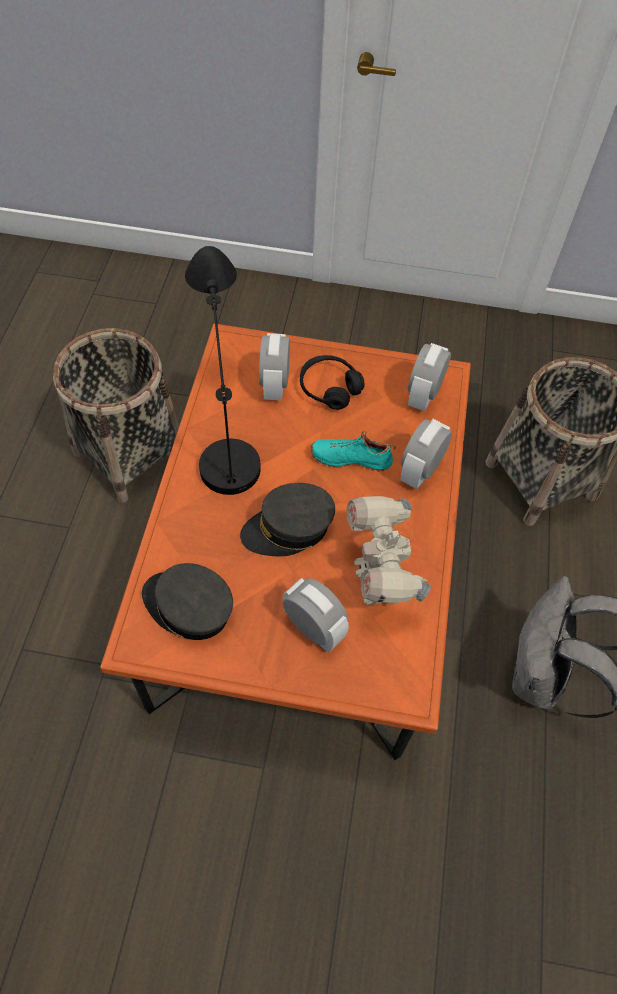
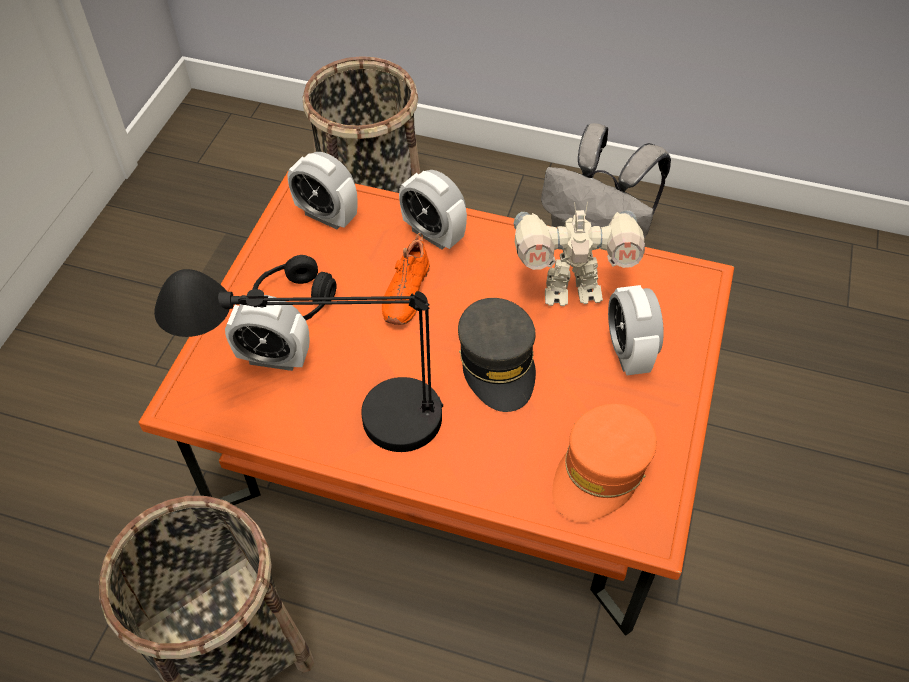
camera: 80 degrees left, 5 degrees down
(188, 607) = (601, 471): grey cap -> orange cap
(313, 629) = (628, 352): alarm clock -> alarm clock turned 60 degrees counterclockwise
(351, 457) = (404, 293): turquoise shoe -> orange shoe

